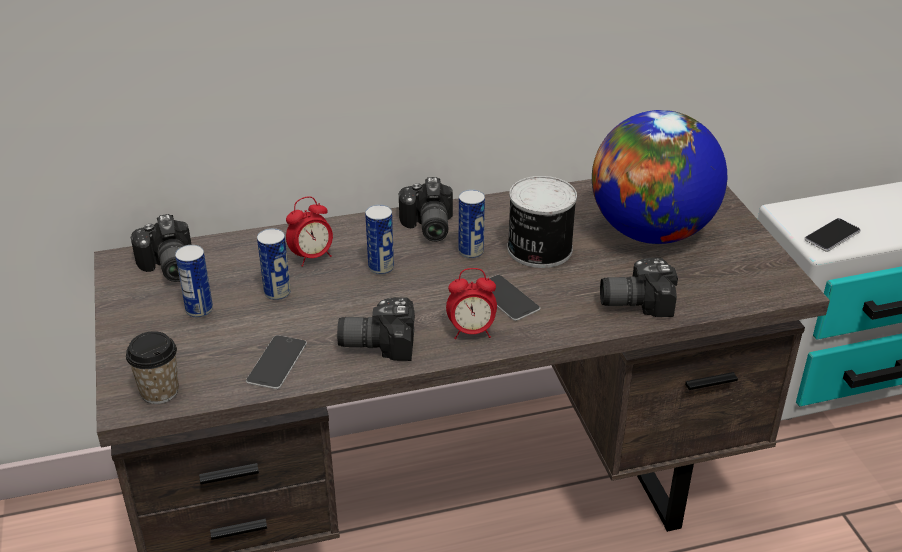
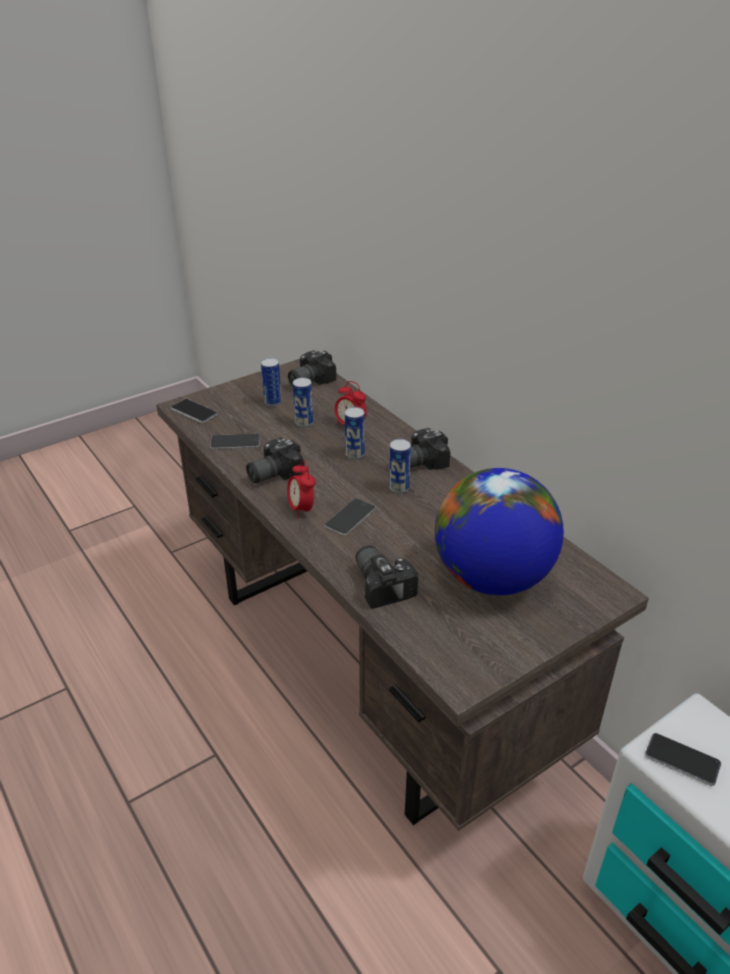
camera: 70 degrees right, 0 degrees up
(159, 391) = (194, 412): cup -> phone
(378, 341) = (272, 473): camera -> camera turned 105 degrees counterclockwise
(538, 249) = (423, 520): can -> none

